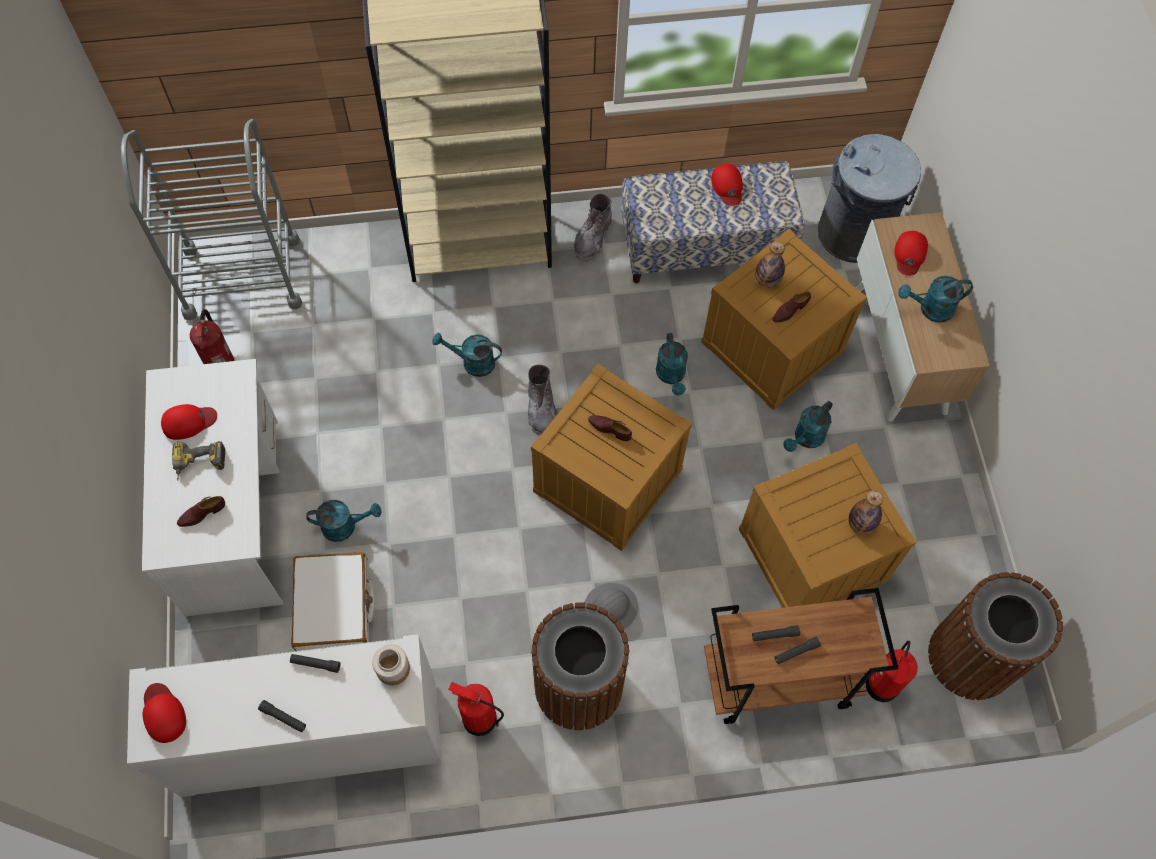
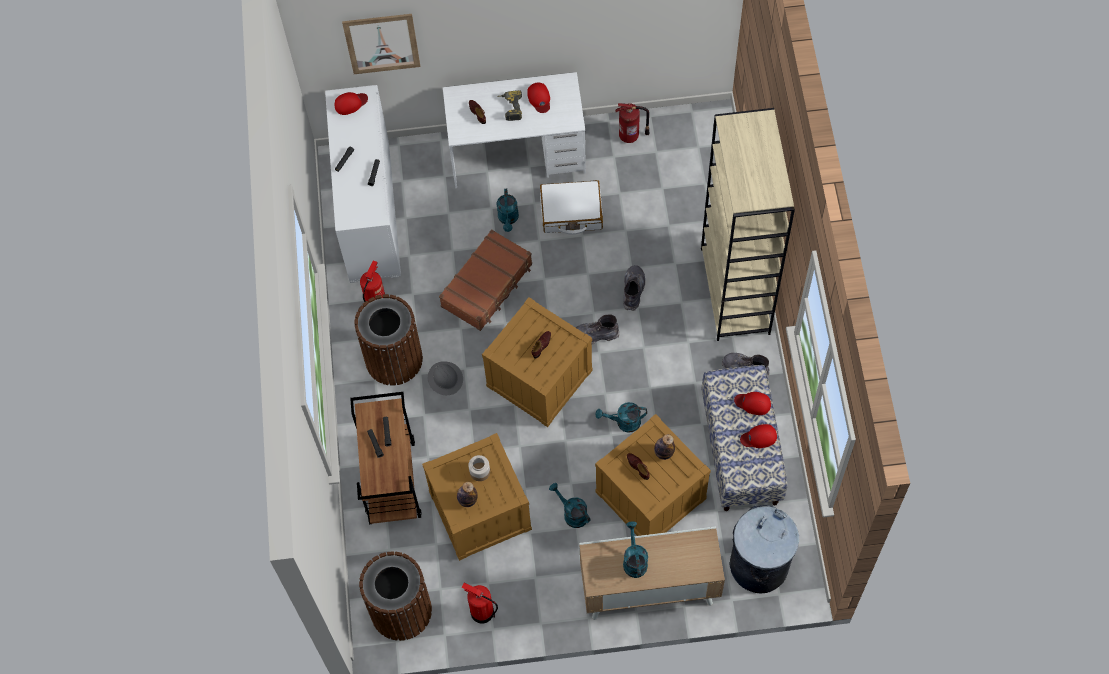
camera: 95 degrees right, 0 degrees up
(83, 616) = (382, 43): none -> picture
(242, 277) = (701, 141): grey cart -> none
(334, 608) = (452, 217): white suitcase -> white suitcase (571, 212)
(392, 668) = (369, 212): jar -> jar (480, 471)
(457, 553) = (487, 285): none -> brown suitcase
(472, 362) = (633, 290): turquoise watering can -> grey boot
(882, 686) = (384, 548): fire extinguisher -> fire extinguisher (481, 611)
(909, 254) = (683, 550): red cap -> red cap (753, 403)

